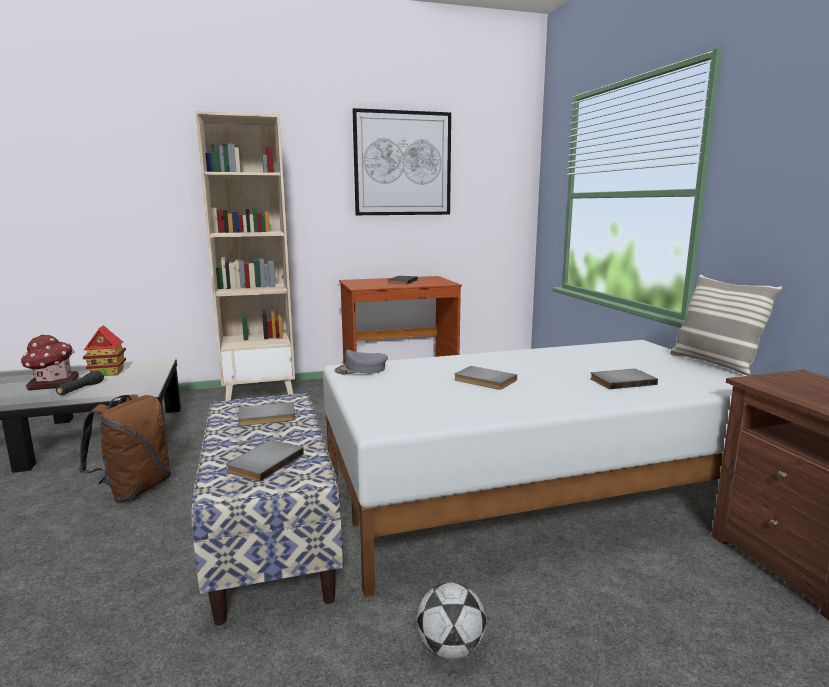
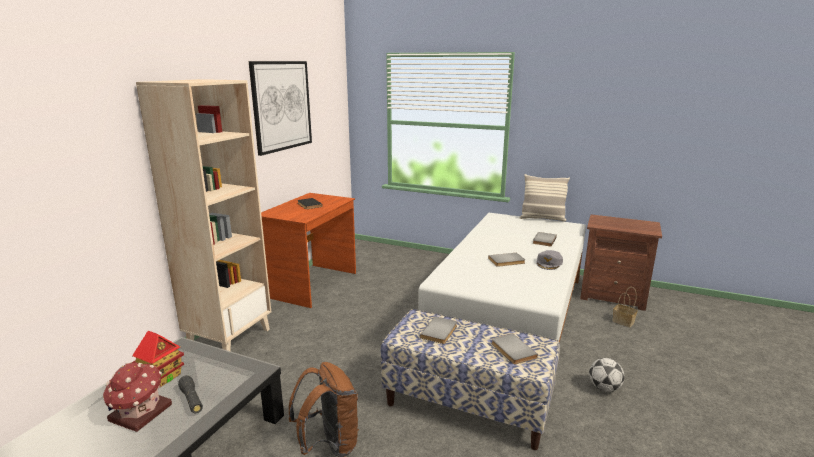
camera: 50 degrees left, 5 degrees up
(361, 369) = (445, 279): grey cap -> grey cap (549, 263)
(729, 609) = (624, 322): none -> basket

